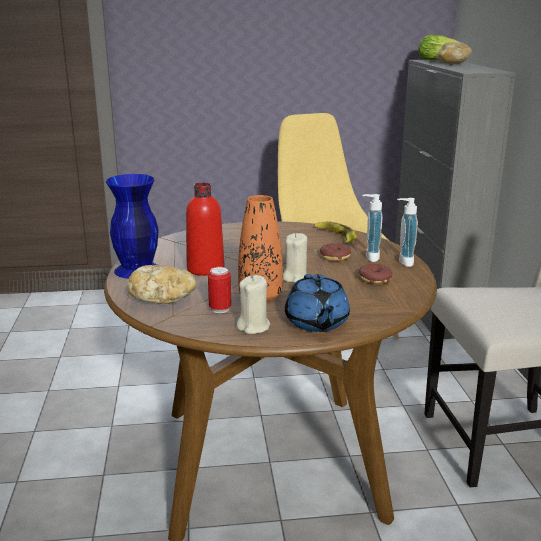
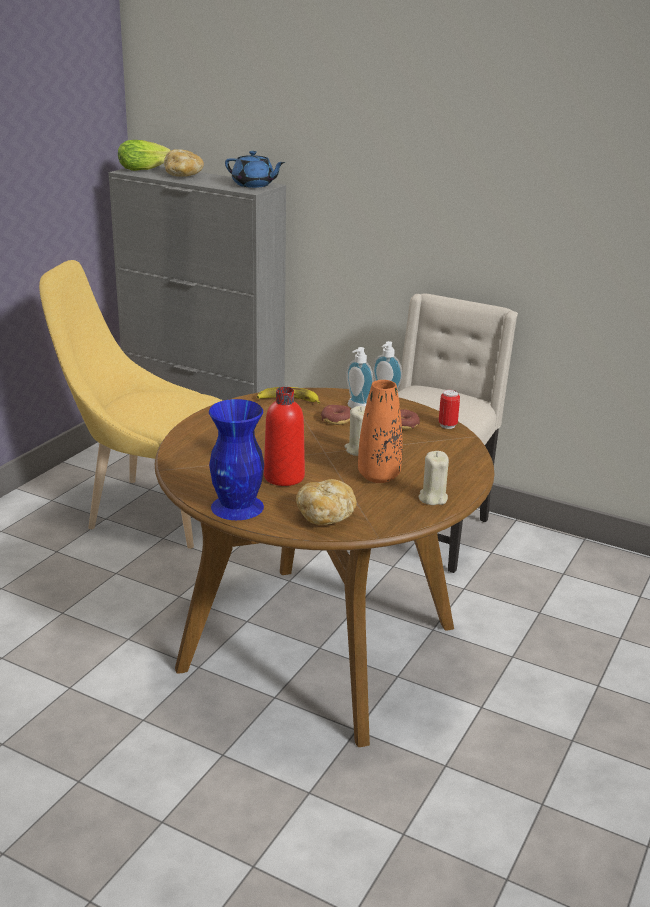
camera: 55 degrees left, 5 degrees up
(220, 309) = (382, 499): can -> can (447, 425)
(316, 323) = (454, 474): blue teapot -> blue teapot (254, 185)

